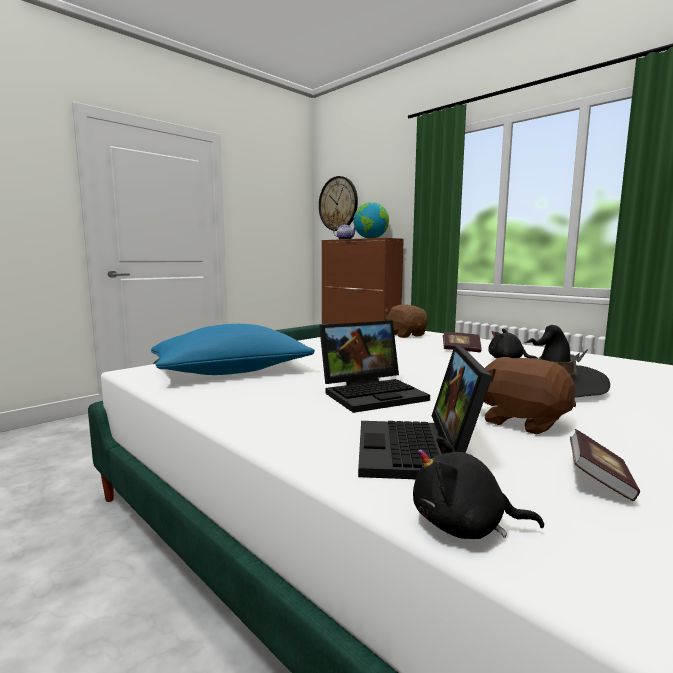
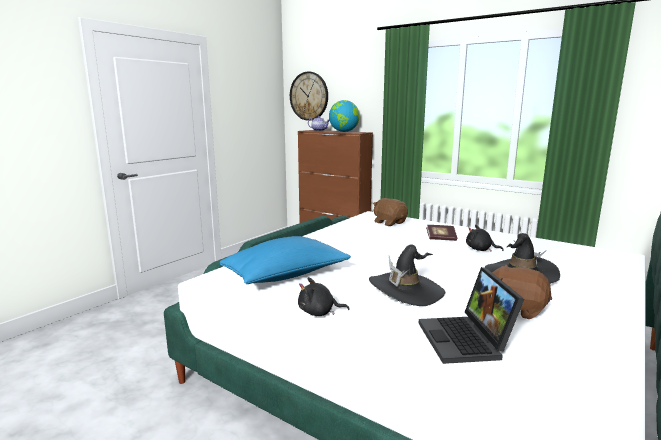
camera: 10 degrees left, 5 degrees up
(373, 393) = (406, 291): laptop -> black hat
(464, 526) = (520, 390): black plush toy -> black plush toy (319, 312)
(599, 480) = (576, 351): book -> none

